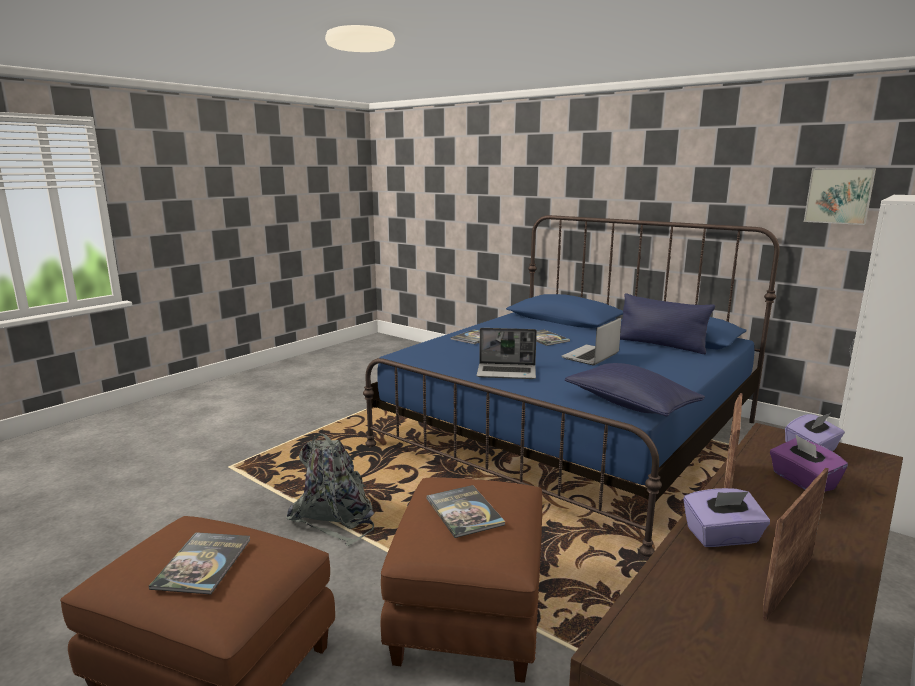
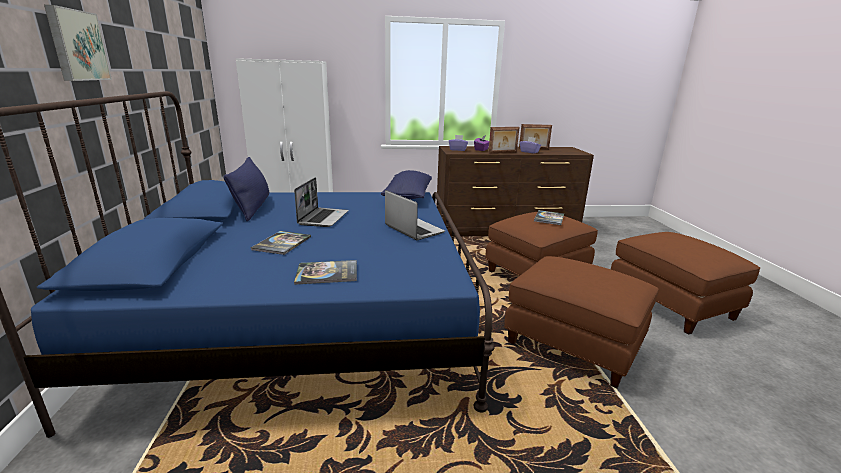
camera: 135 degrees left, 5 degrees up
(203, 563) = (684, 240): book -> none
(336, 517) = (574, 344): grey backpack -> brown ottoman
(591, 356) = (323, 218): laptop -> laptop turned 75 degrees counterclockwise
(839, 195) = (177, 59): picture -> picture (76, 45)

